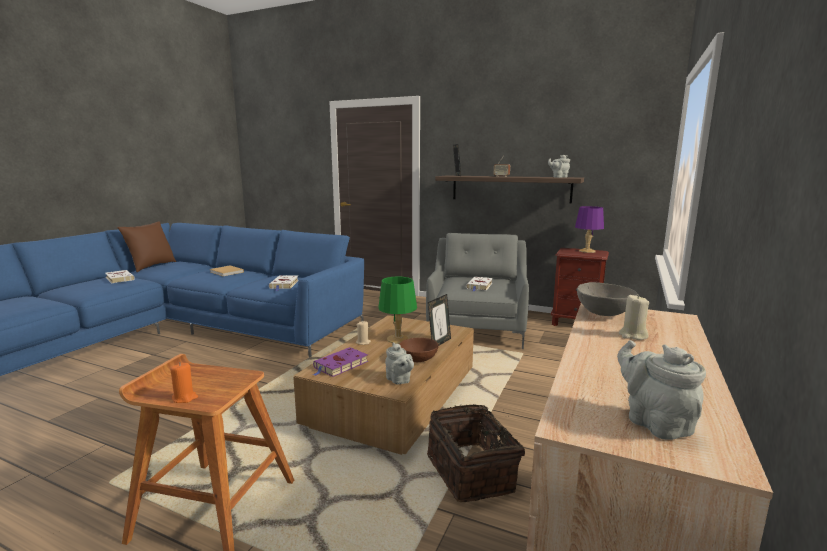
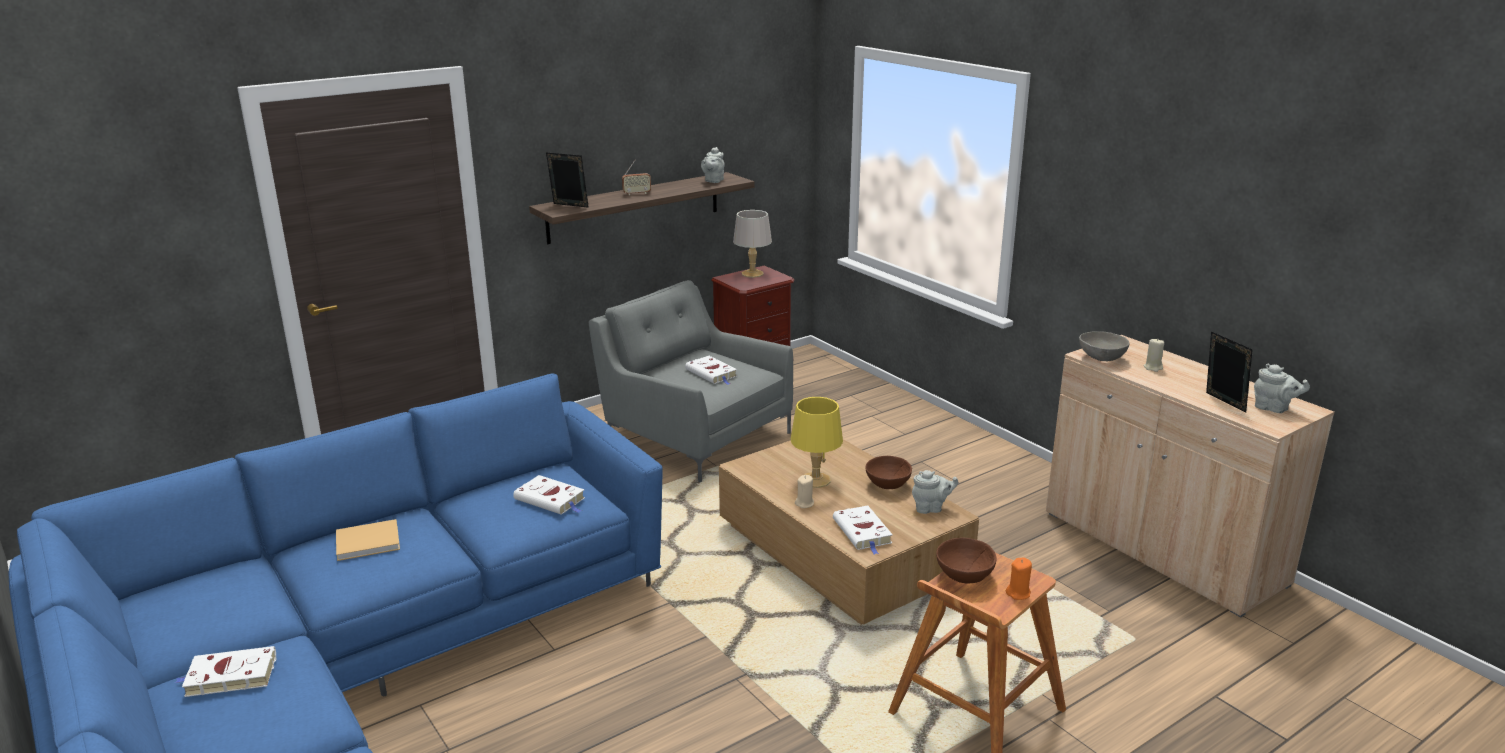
camera: 60 degrees left, 10 degrees up
(151, 266) = (141, 634): brown pillow -> none
(210, 373) = (964, 575): none -> brown bowl
(340, 365) = (863, 532): purple book -> white book
(398, 339) = (815, 480): green table lamp -> yellow table lamp
(439, 343) = (851, 460): picture frame -> picture frame (1222, 403)
(472, 472) = (1007, 551): basket -> none
(586, 251) = (752, 274): purple table lamp -> grey table lamp
(654, 422) = (1274, 408): grey teapot -> grey teapot turned 150 degrees counterclockwise

